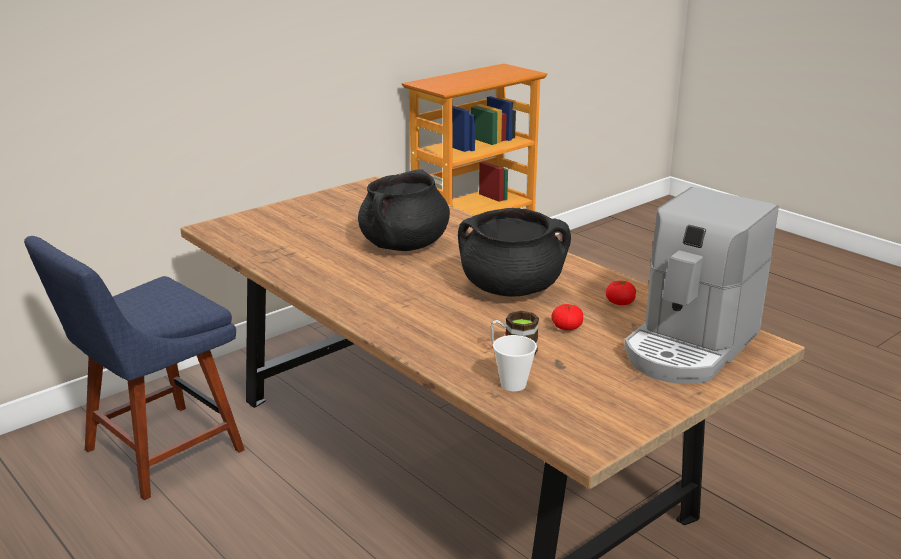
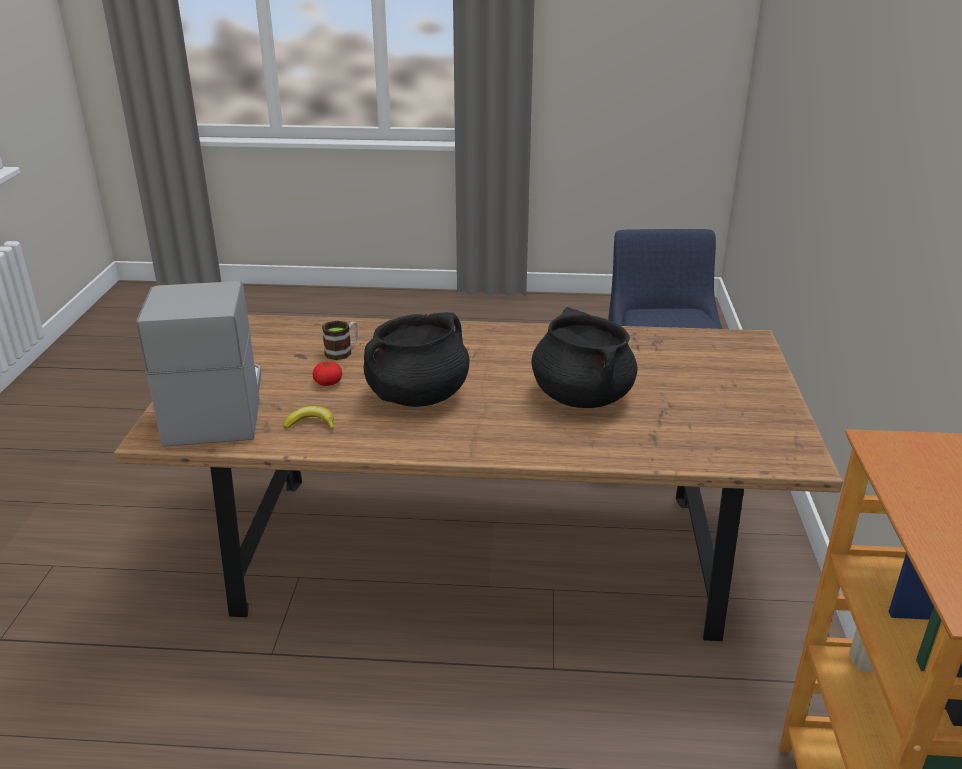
camera: 135 degrees right, 5 degrees up
(513, 384) = (313, 333): cup -> none
(620, 302) = (311, 424): tomato -> banana

